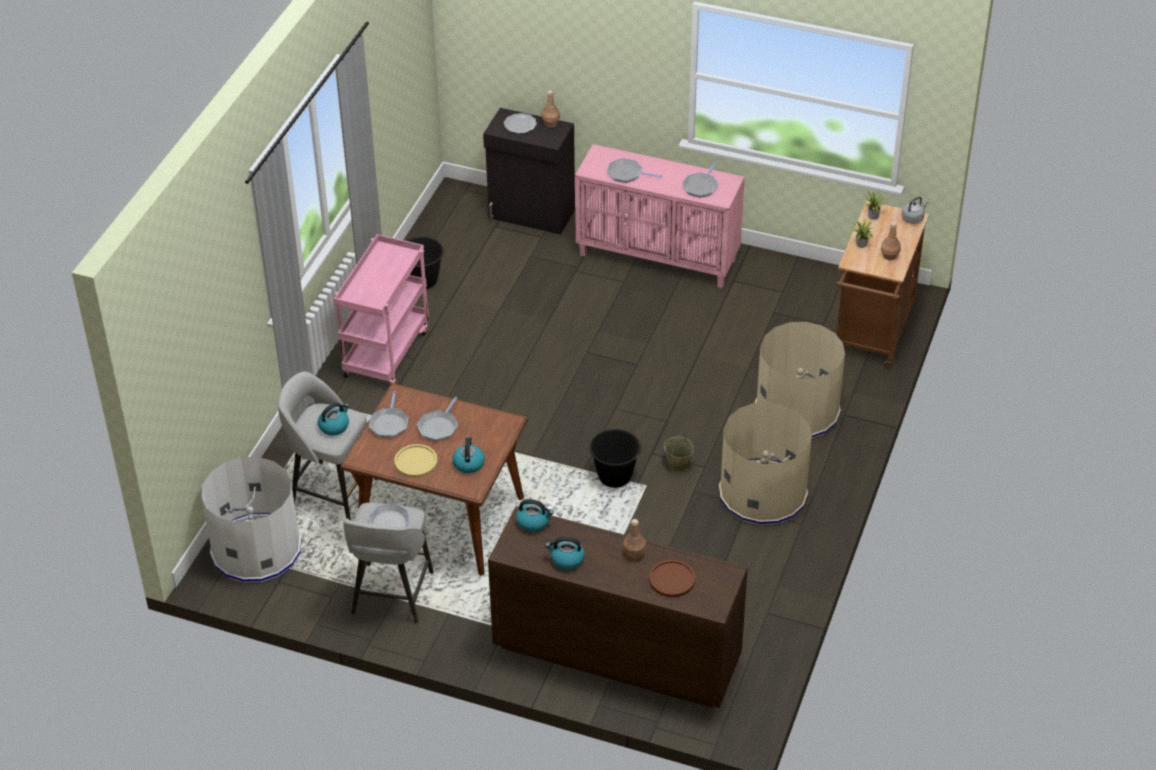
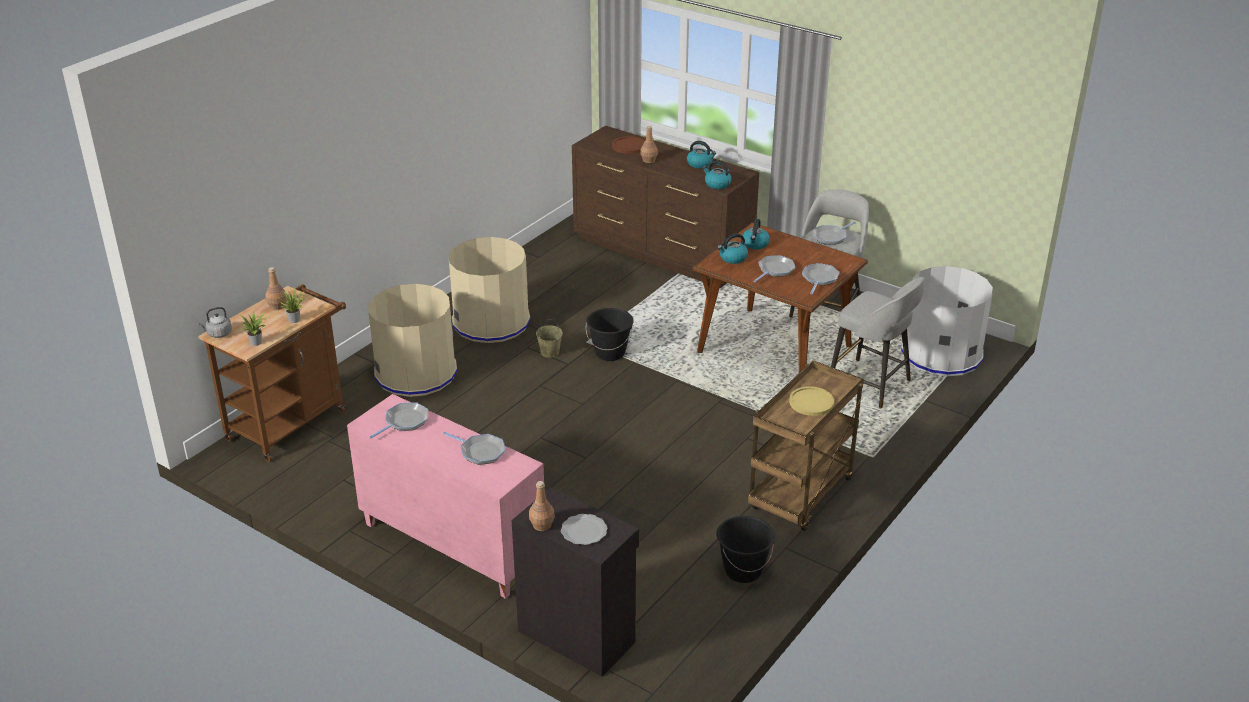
camera: 165 degrees left, 10 degrees down
(334, 426) = (870, 304): kettle -> kettle (732, 258)
(386, 352) = (801, 496): pink cart -> brown cart
(416, 462) = (800, 251): yellow plate -> yellow plate (811, 402)

